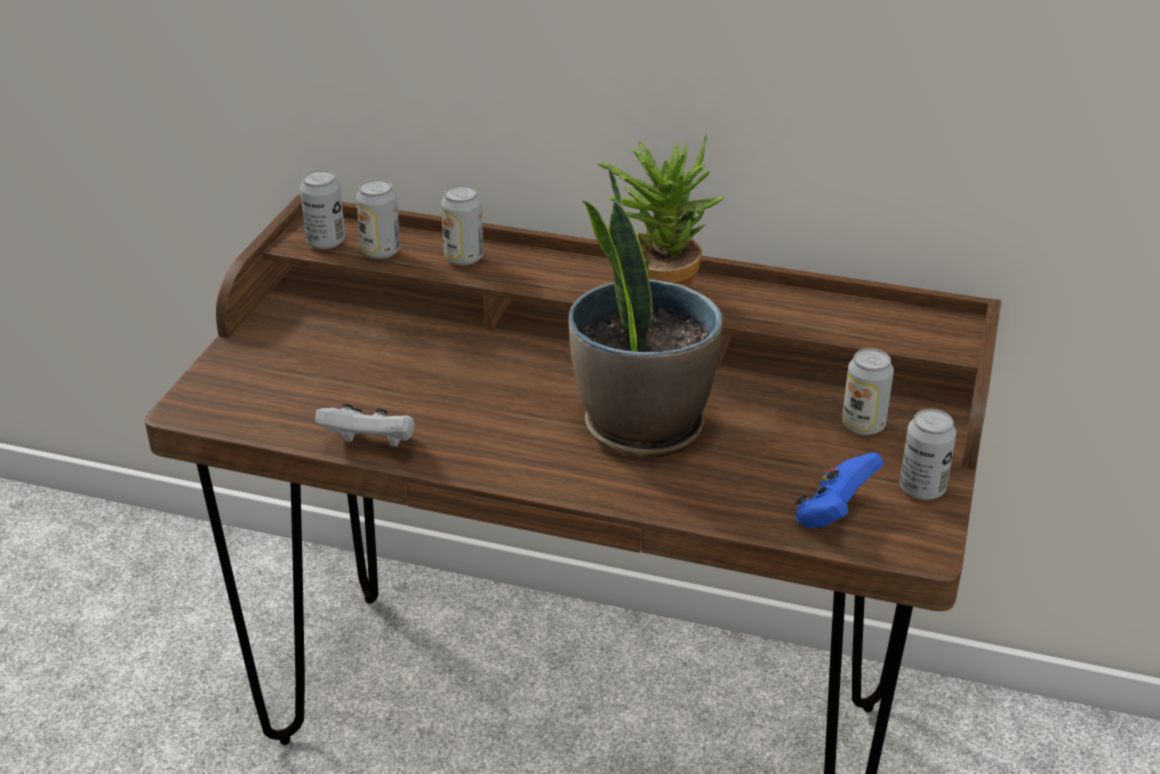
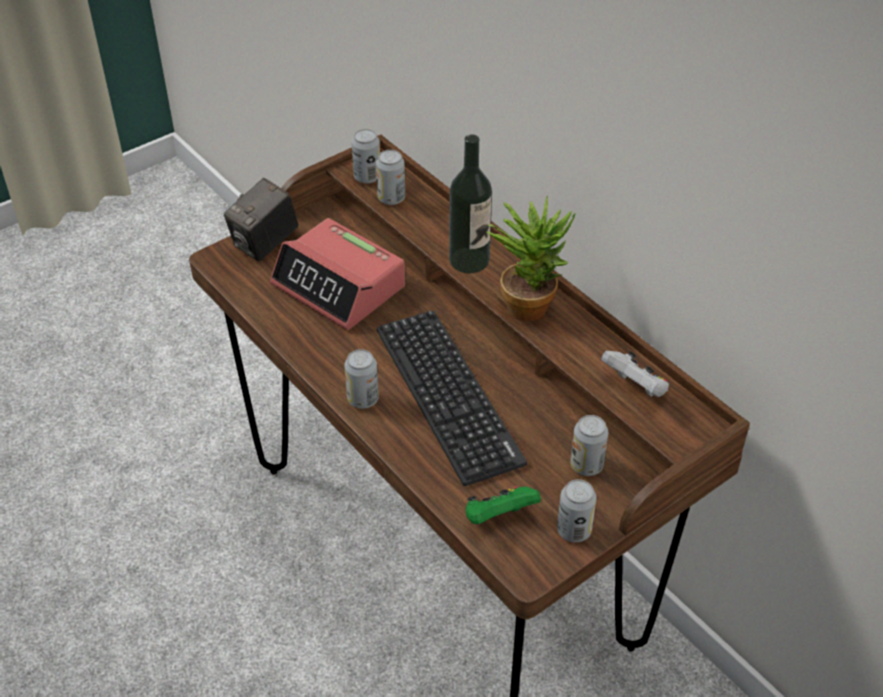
camera: 35 degrees right, 10 degrees up
(239, 369) = (265, 244): none -> camera
(371, 445) = (286, 331): white game controller -> white game controller (635, 387)
(387, 375) = (339, 286): none -> alarm clock
(464, 257) = (435, 224): can -> can (363, 399)
(544, 275) = (469, 260): none -> bottle
(641, 426) = (447, 395): potted plant -> keyboard
(833, 514) = (498, 517): blue game controller -> green game controller

